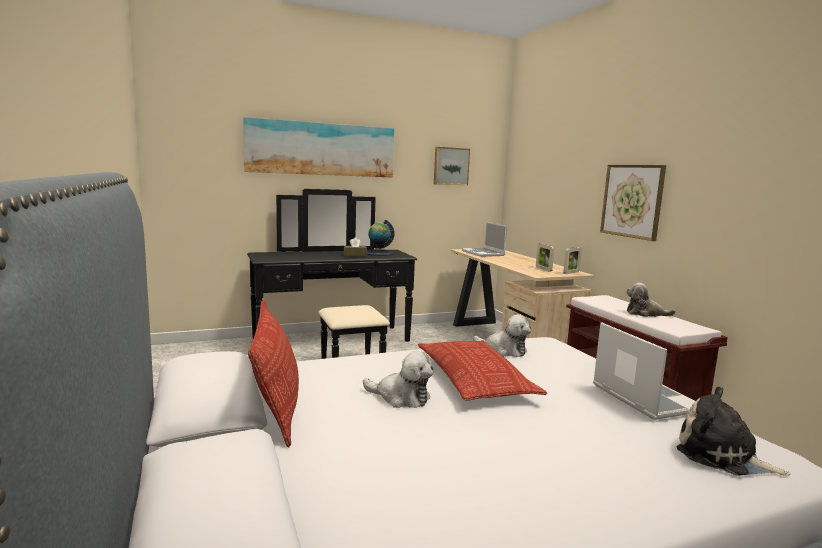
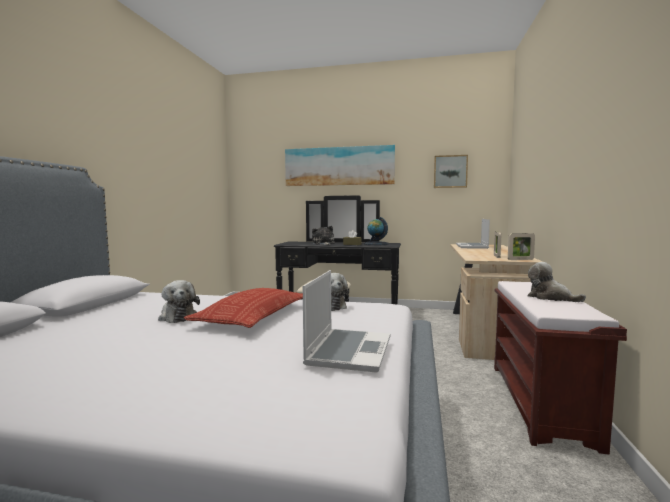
camera: 35 degrees right, 5 degrees down
(276, 405) = (111, 308): pillow -> none
(632, 201) = (569, 177): picture -> none
(722, 456) = (284, 404): plush toy -> plush toy (323, 243)

